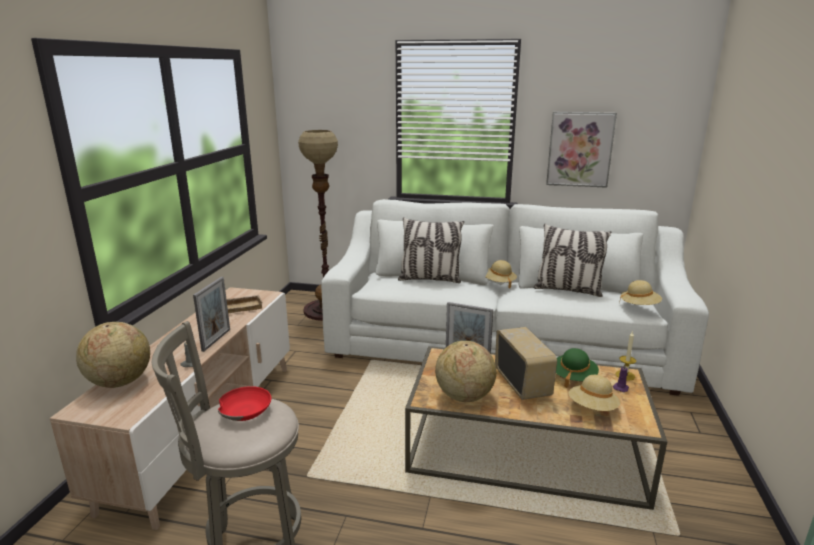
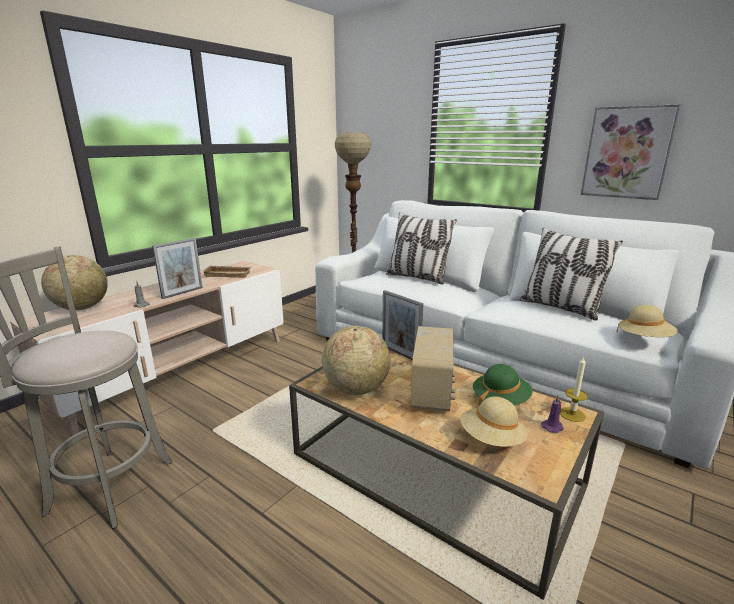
camera: 25 degrees right, 0 degrees up
(245, 410) = (90, 339): red bowl -> none
(498, 282) = (492, 292): beige hat -> none

